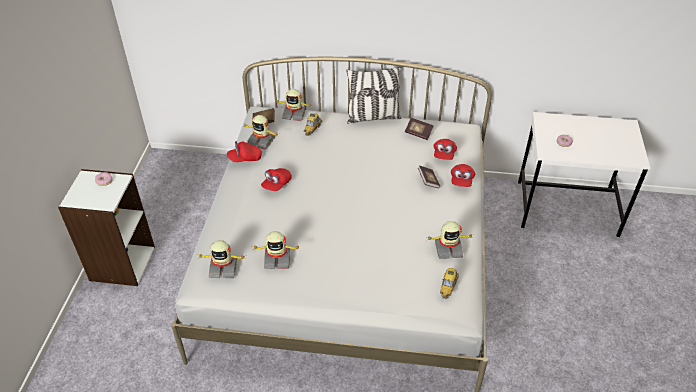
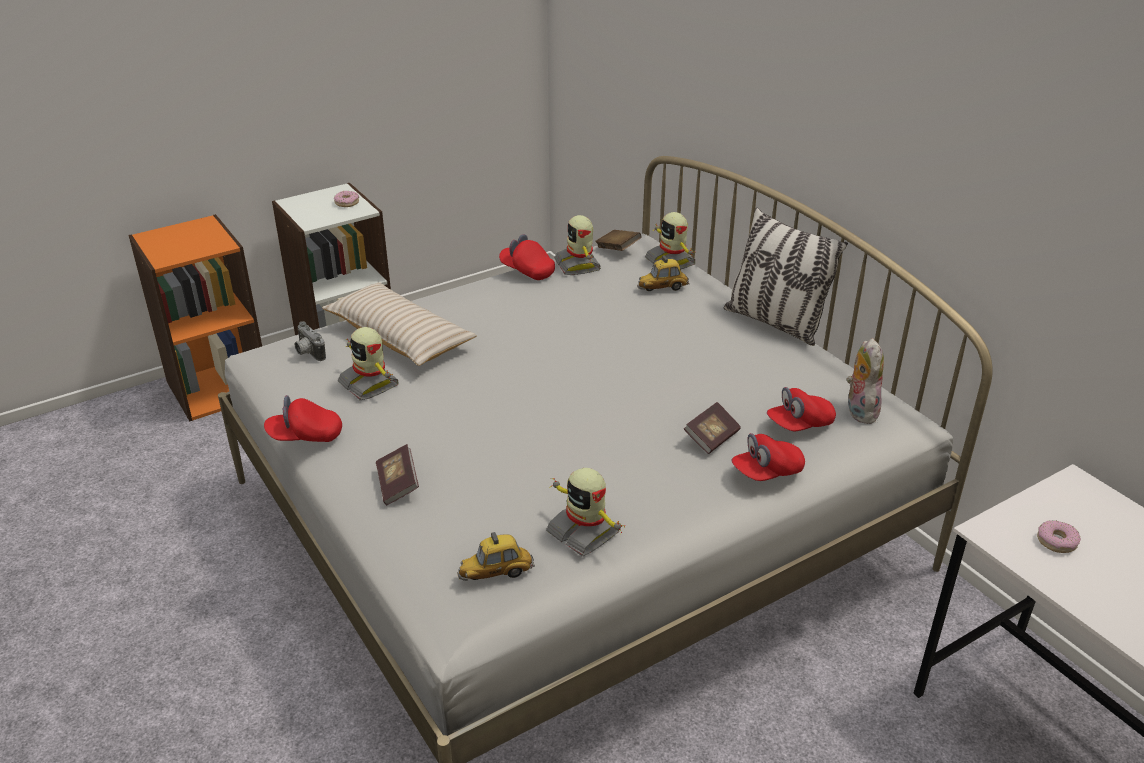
camera: 50 degrees right, 10 degrees down
(88, 334) = (218, 387): none -> orange bookcase
(223, 268) = (308, 353): toy robot -> camera
(249, 229) = (399, 337): none -> beige pillow
(276, 185) = (510, 315): red cap -> red cap (305, 436)
(418, 133) = (808, 376): book -> book (398, 484)
(450, 135) = (859, 410): none -> plush toy

